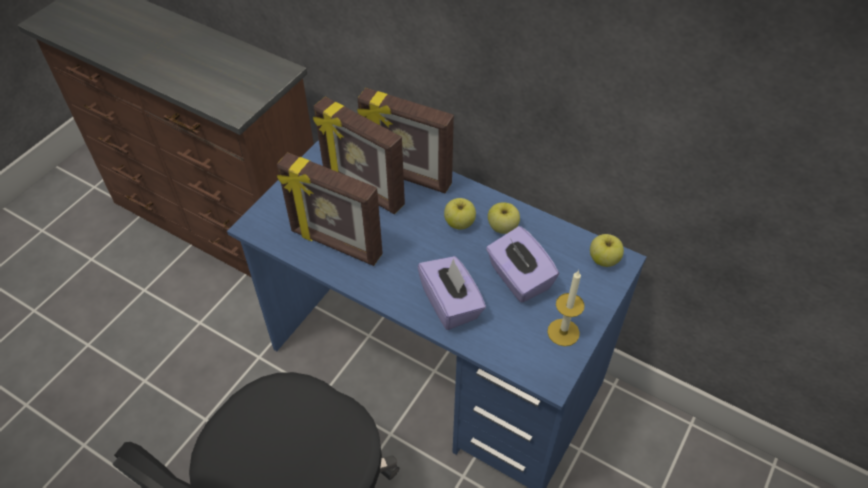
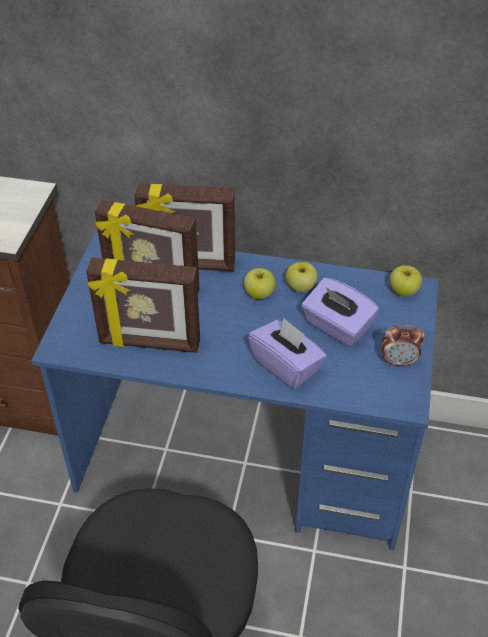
camera: 20 degrees left, 5 degrees down
(563, 332) = (398, 361): candle -> alarm clock

